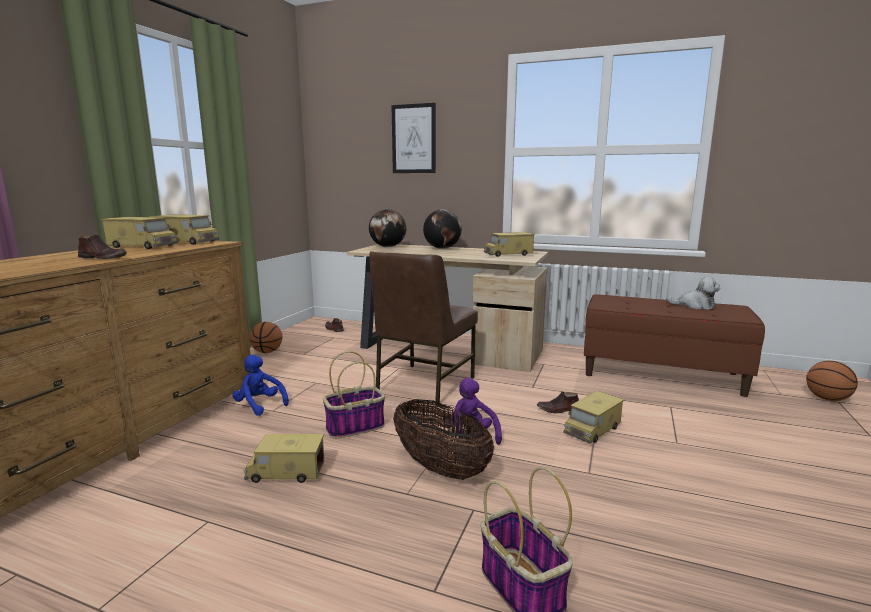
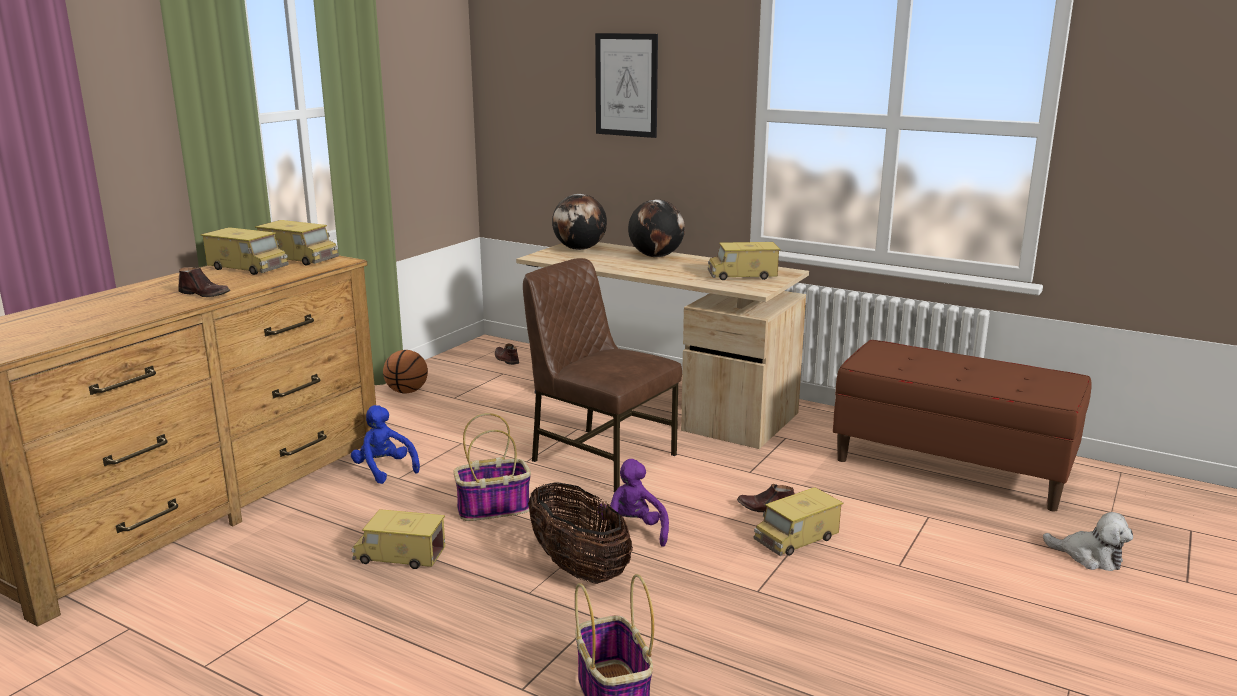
camera: 10 degrees right, 5 degrees up
(423, 385) = (601, 457): brown chair -> brown chair turned 90 degrees clockwise
(694, 306) = (1005, 371): plush toy -> plush toy (1089, 557)
(827, 399) = (1176, 525): basketball -> none

